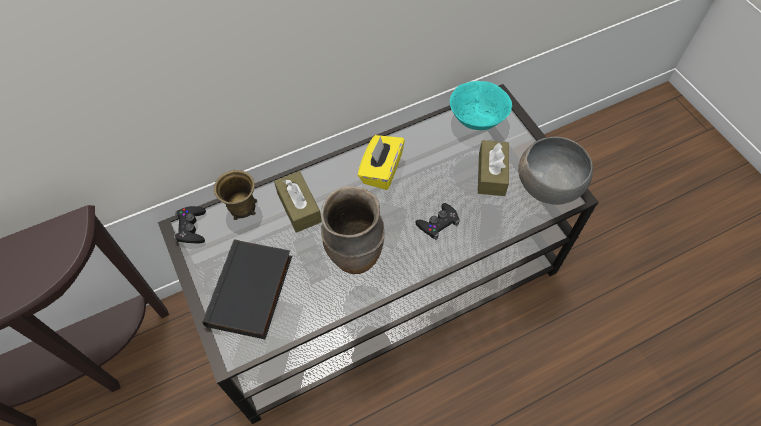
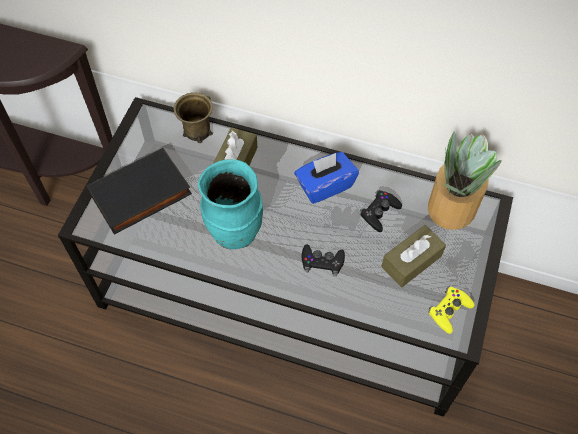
camera: 45 degrees right, 0 degrees up
(191, 228) = (150, 118): black game controller -> black game controller (379, 212)
(355, 256) = (234, 232): brown vase -> turquoise vase
(381, 171) = (325, 186): yellow tissue box -> blue tissue box
(476, 119) = (451, 208): turquoise bowl -> potted plant
(548, 185) = (449, 311): grey bowl -> yellow game controller

